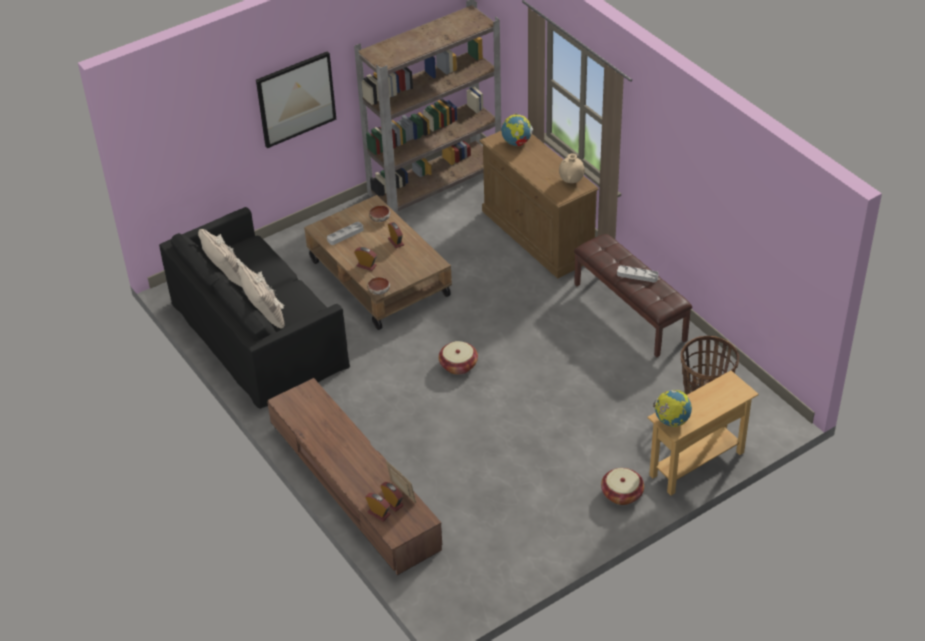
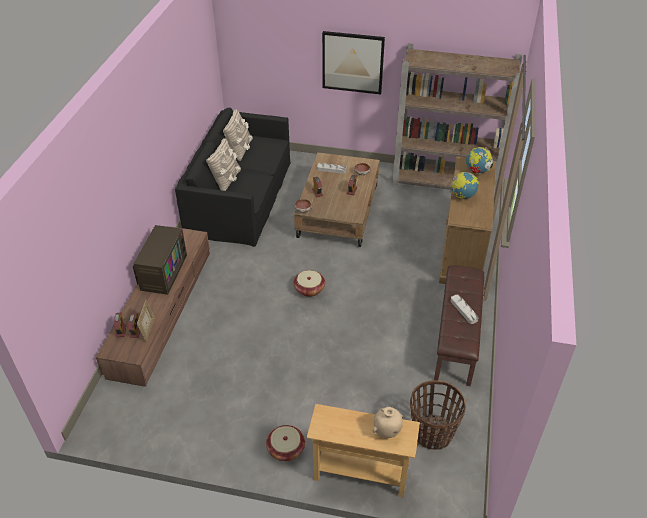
camera: 45 degrees right, 0 degrees up
(331, 441) = (162, 271): none -> television
(571, 181) = (479, 214): beige vase -> beige vase (386, 431)
(671, 421) = (326, 421): globe -> globe (462, 196)

